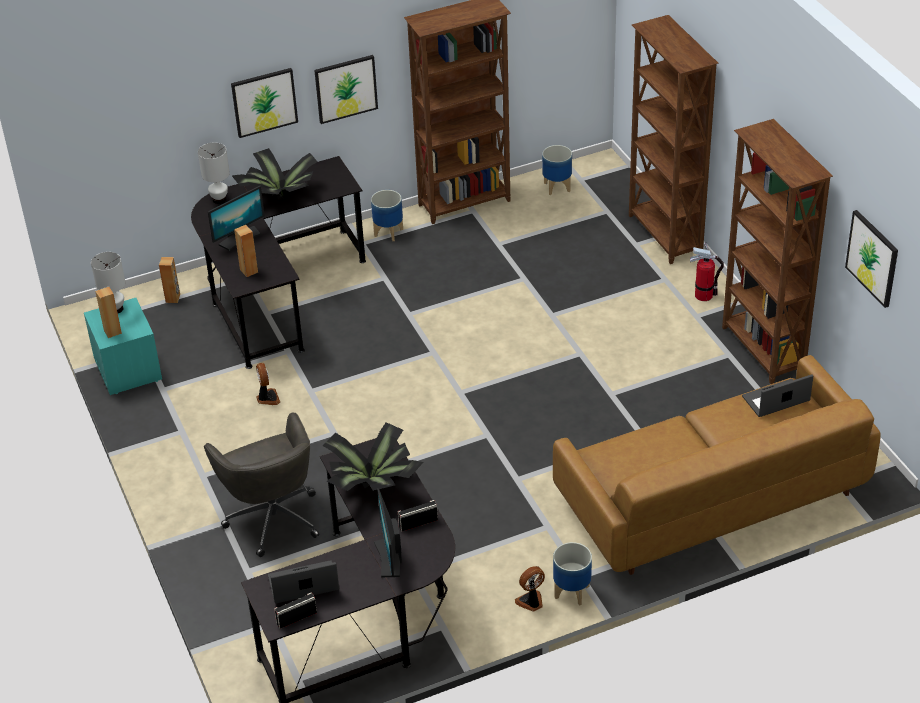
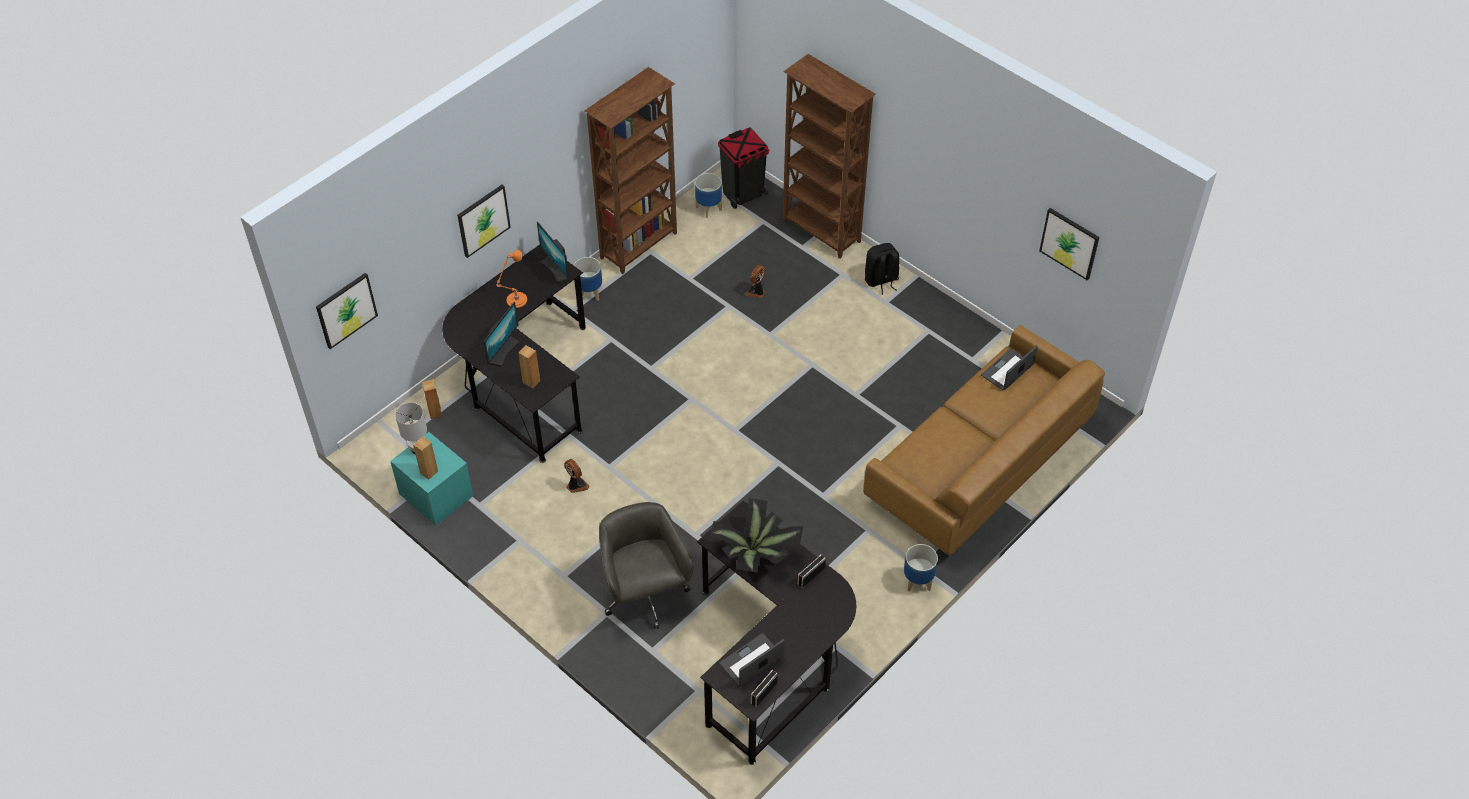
camera: 25 degrees left, 10 degrees up
(219, 199) = (461, 316): white table lamp -> none
(273, 517) = (645, 594): grey office chair -> grey office chair turned 150 degrees counterclockwise
(280, 199) = (515, 301): potted plant -> orange table lamp
(346, 88) = (543, 185): picture -> picture (346, 310)
(389, 558) = (806, 615): monitor -> monitor (556, 269)
(531, 602) = (891, 600): fan -> fan (756, 292)
(602, 182) = (743, 194): none -> black trash can
(704, 295) = (881, 281): fire extinguisher -> black backpack
(762, 350) = (952, 319): brown bookcase -> none

